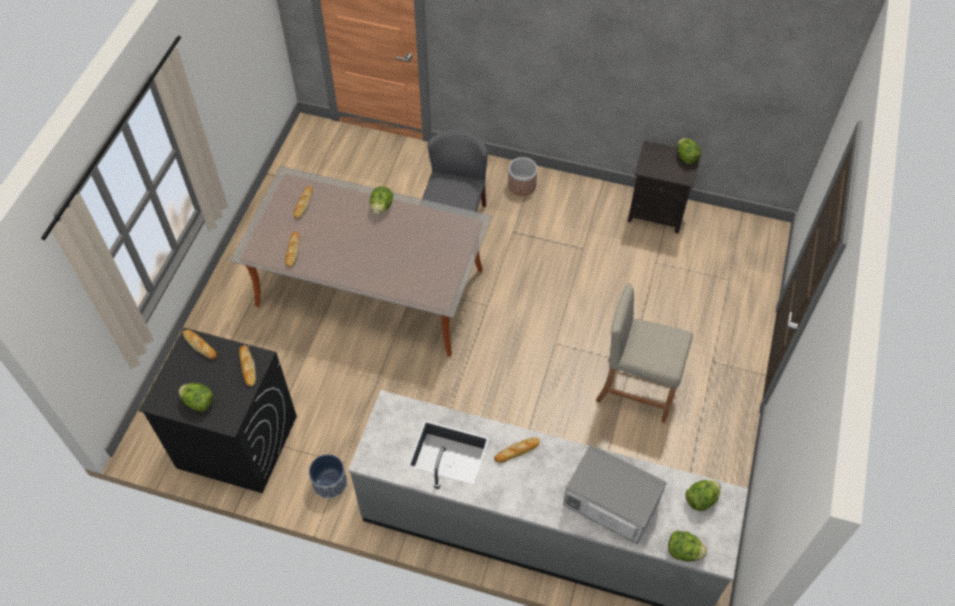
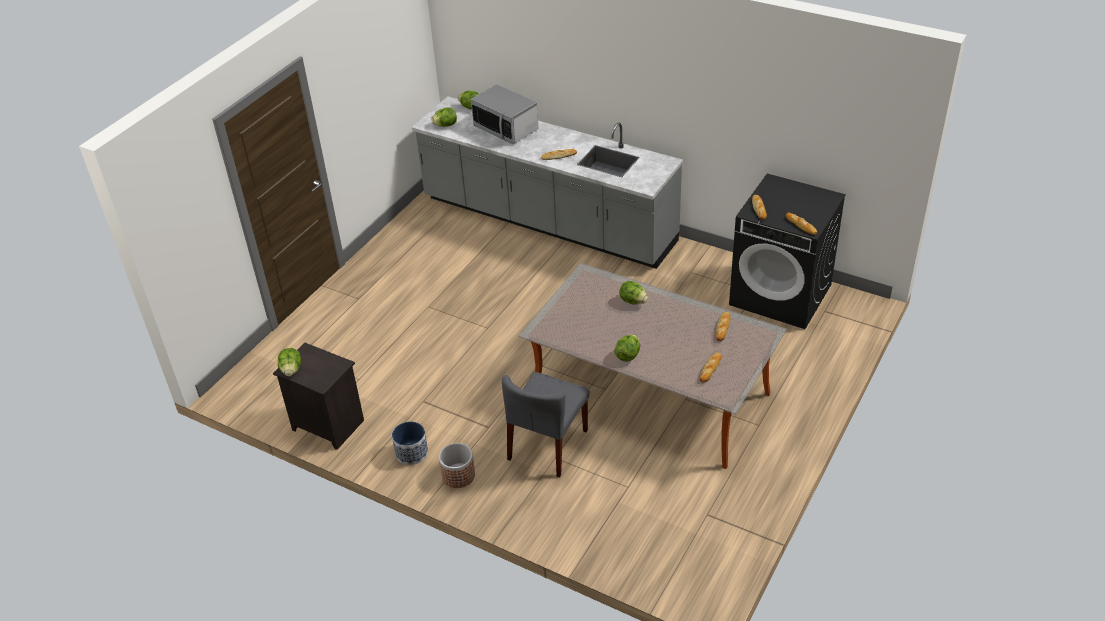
camera: 165 degrees left, 15 degrees down
(199, 402) = (797, 193): lettuce -> lettuce (633, 301)
(330, 482) = (702, 262): planter -> planter (411, 453)
(636, 389) = (433, 289): beige stool -> none

